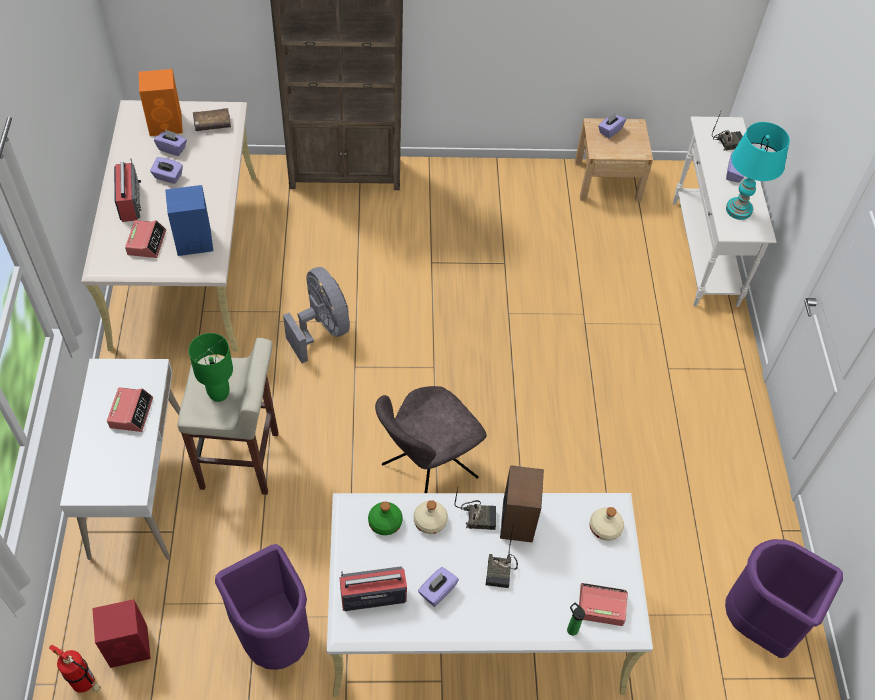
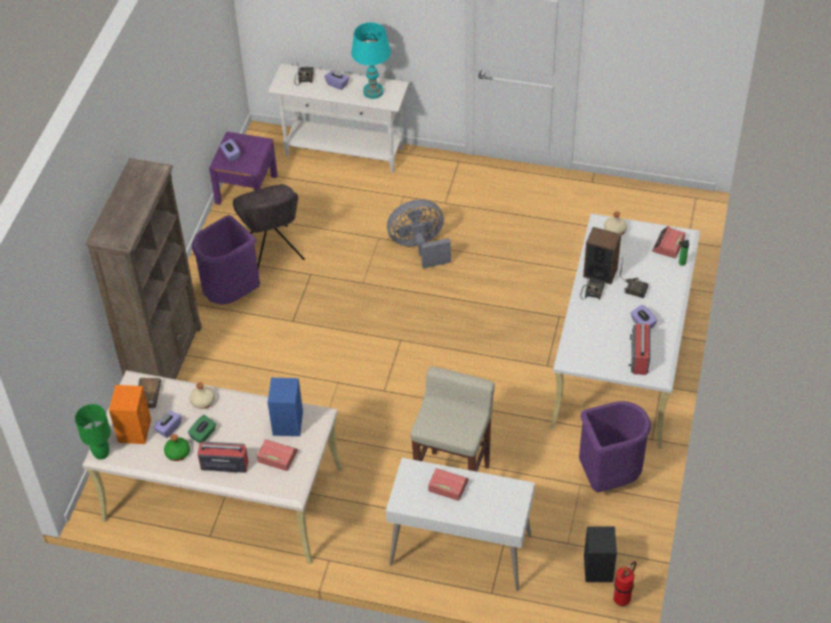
camera: 70 degrees left, 5 degrees down
(130, 646) = (598, 568): red speaker -> black speaker
(168, 177) = (203, 434): purple tissue box -> green tissue box
(219, 394) = (454, 420): green table lamp -> green table lamp (101, 453)
(322, 329) = (338, 406): grey fan -> grey fan (420, 247)
(385, 522) = (585, 341): green bottle -> green bottle (177, 452)
(426, 473) = (496, 363): grey chair -> grey chair (272, 252)
(430, 521) = (590, 317): beige bottle -> beige bottle (203, 401)
(607, 180) = (246, 189): beige nightstand -> purple nightstand
(759, 625) = (655, 213): purple trash can -> purple trash can (232, 294)

